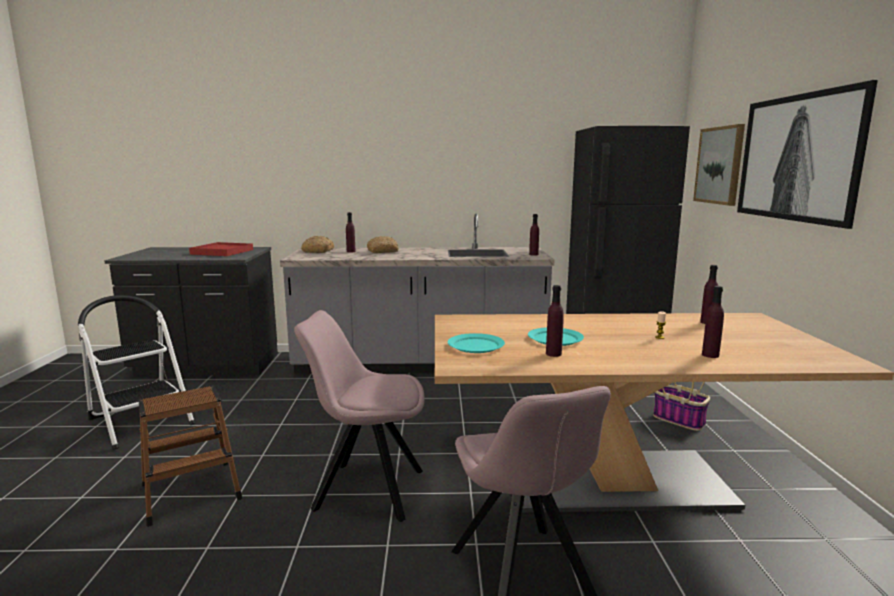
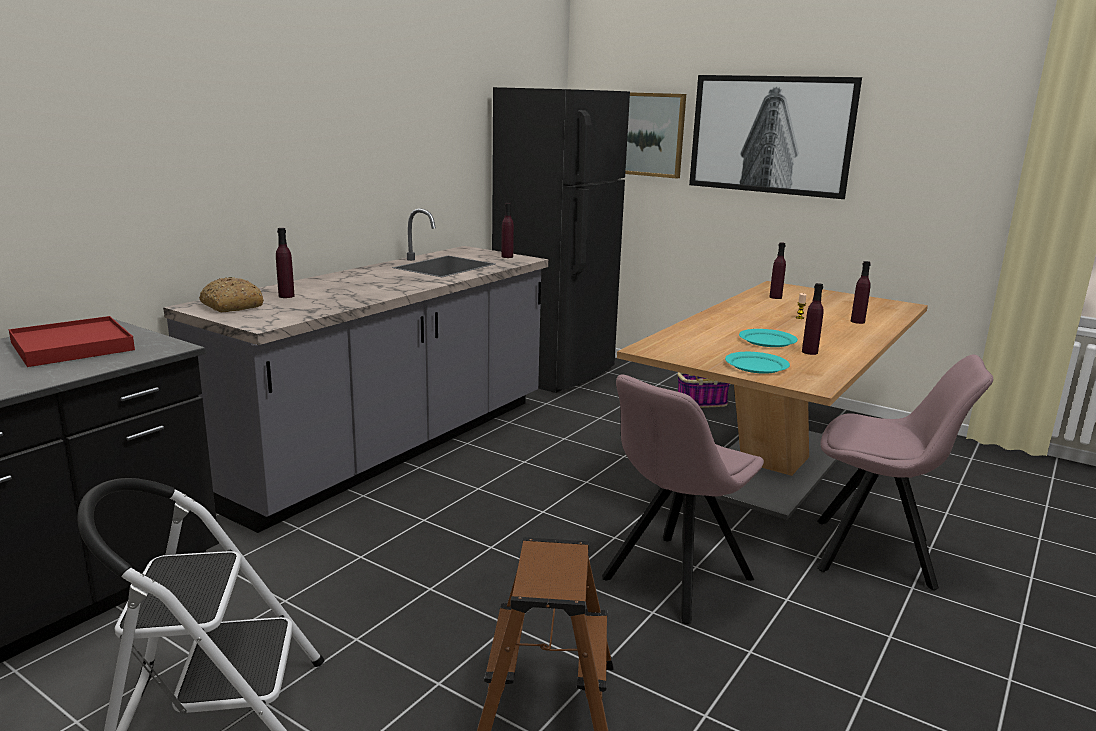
camera: 55 degrees left, 5 degrees up
(383, 251) = (329, 286): bread -> none

